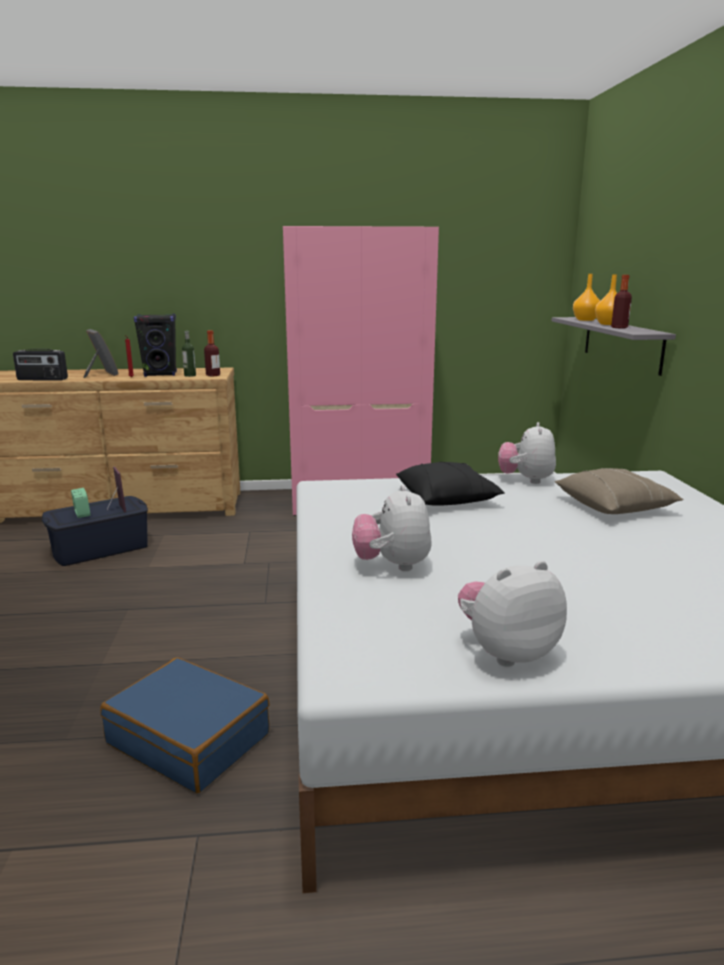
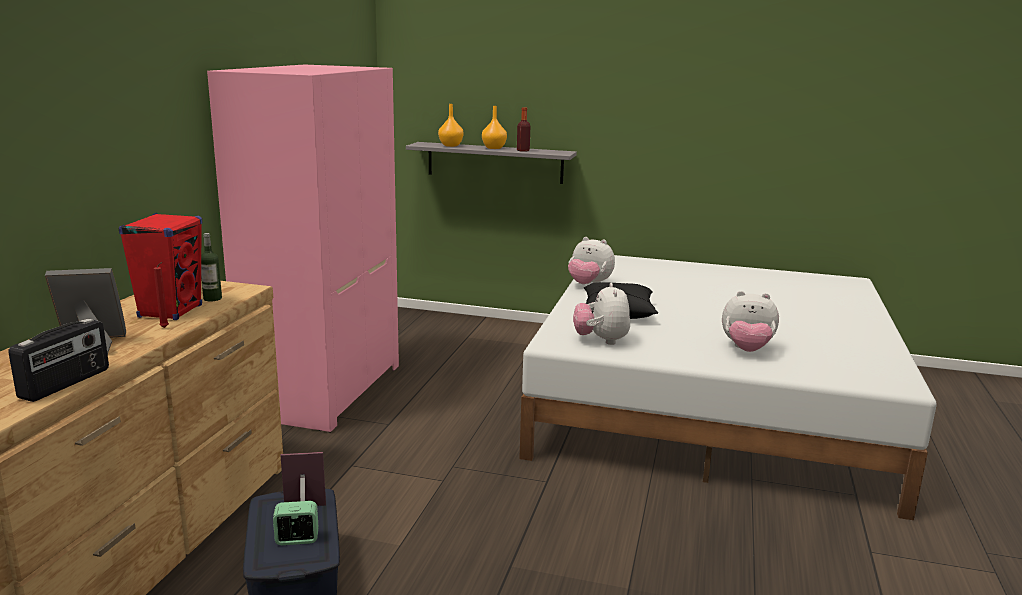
camera: 70 degrees left, 0 degrees up
(161, 374) = (170, 311): black speaker -> red speaker
(189, 738) = (763, 545): blue suitcase -> none
(213, 375) = (234, 289): bottle -> none
(506, 652) = (868, 347): plush toy -> plush toy (601, 340)
(614, 506) = (660, 279): beige pillow -> none

